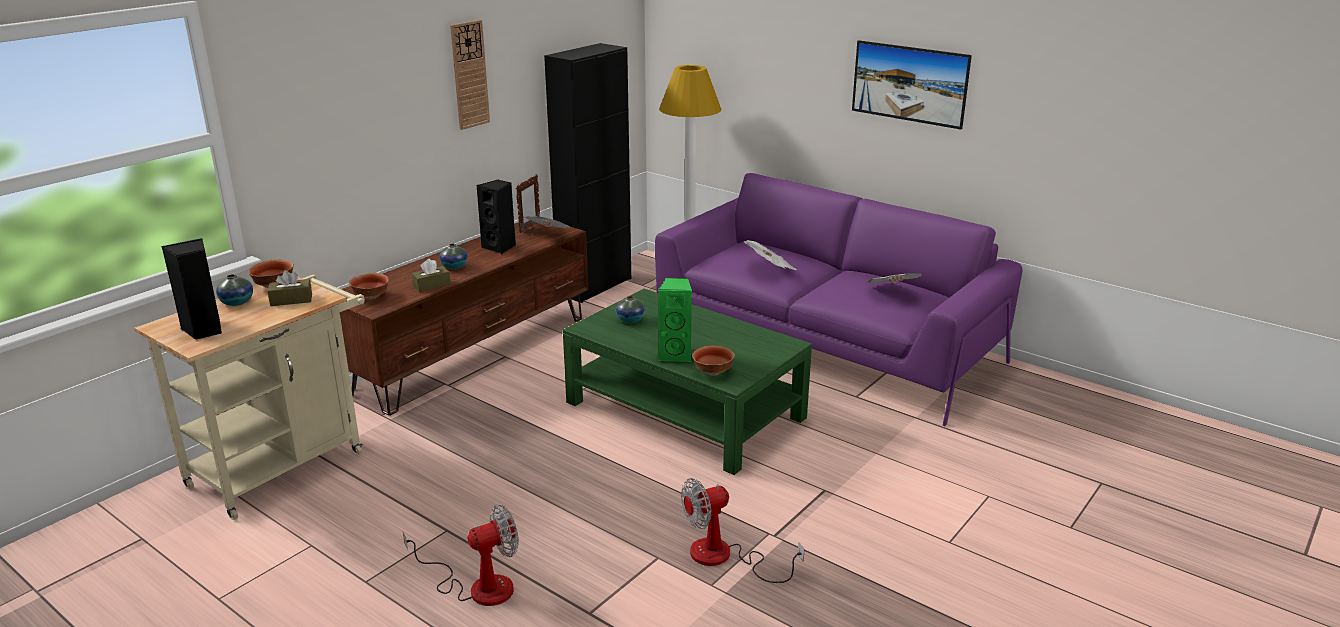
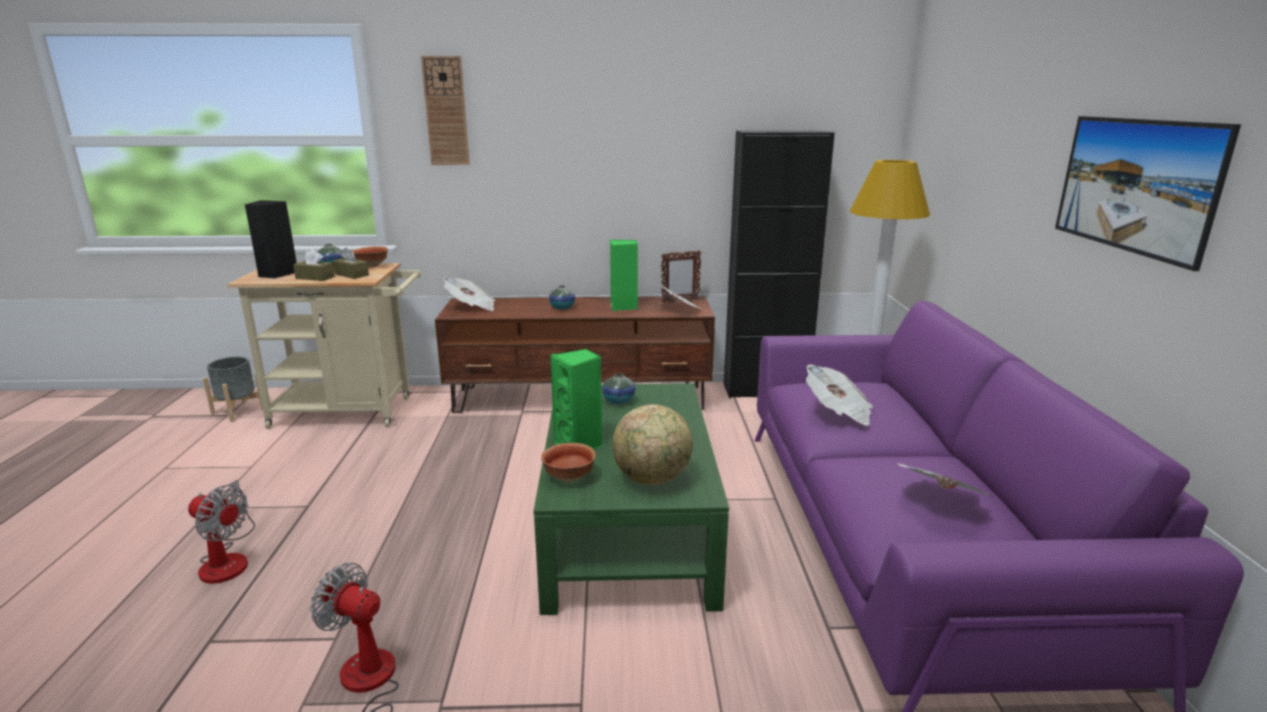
camera: 50 degrees right, 5 degrees down
(145, 529) = (238, 411): none -> grey planter
(371, 296) = (471, 307): bowl -> newspaper
(431, 285) = (518, 313): brown tissue box -> brown tissue box (315, 277)
(469, 75) = (637, 134): wall clock -> wall clock (446, 111)
(500, 247) = (623, 307): black speaker -> green speaker
(753, 350) = (652, 479): none -> globe

